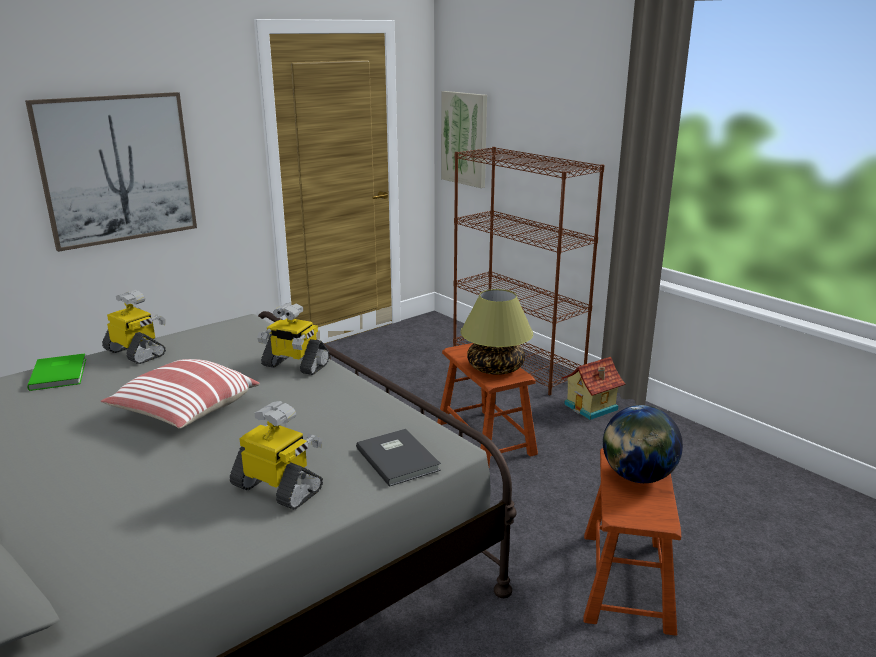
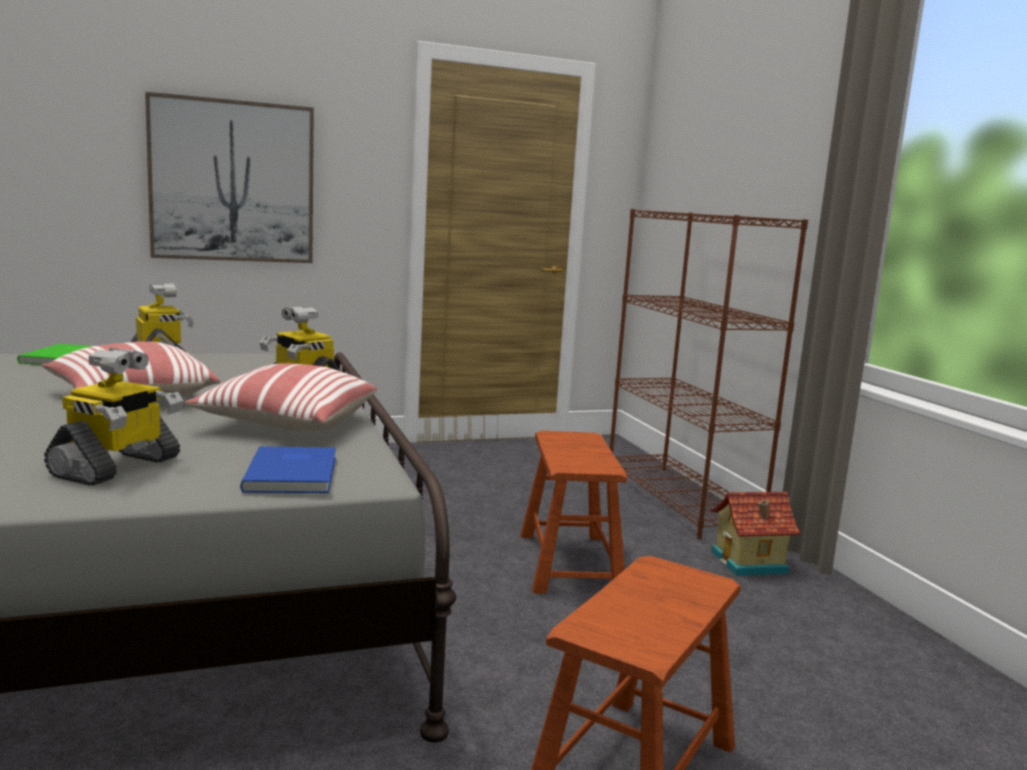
camera: 20 degrees right, 10 degrees down
(279, 488) = (117, 467): toy robot -> toy robot turned 60 degrees clockwise
(331, 408) = (287, 423): none -> pillow
(399, 458) = (295, 473): grey book -> blue book
(465, 138) = (666, 209): picture -> none
(496, 368) = (583, 456): table lamp -> none
(637, 477) = (662, 596): globe -> none

